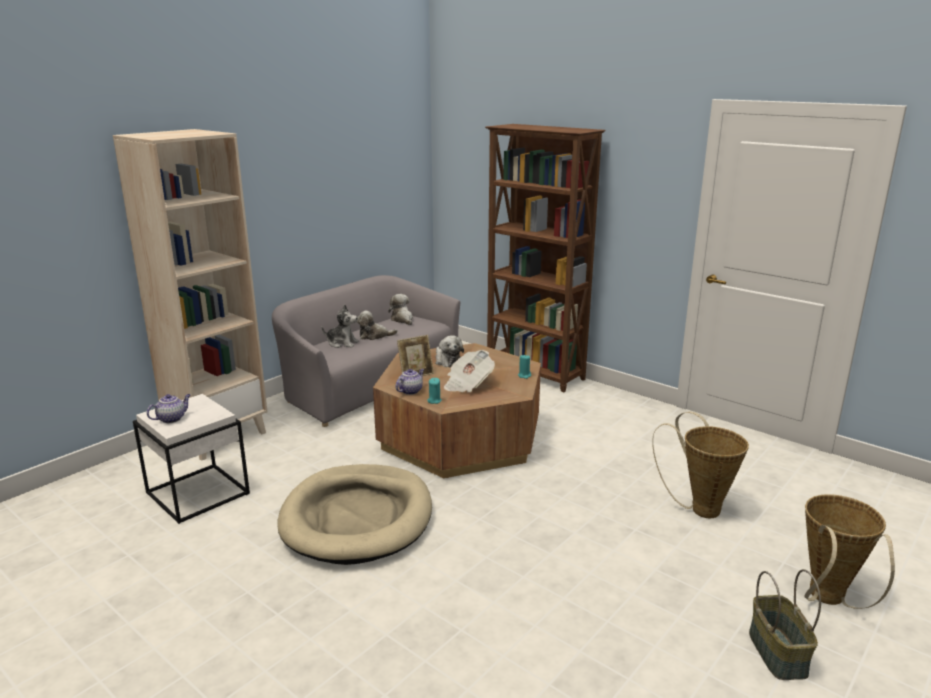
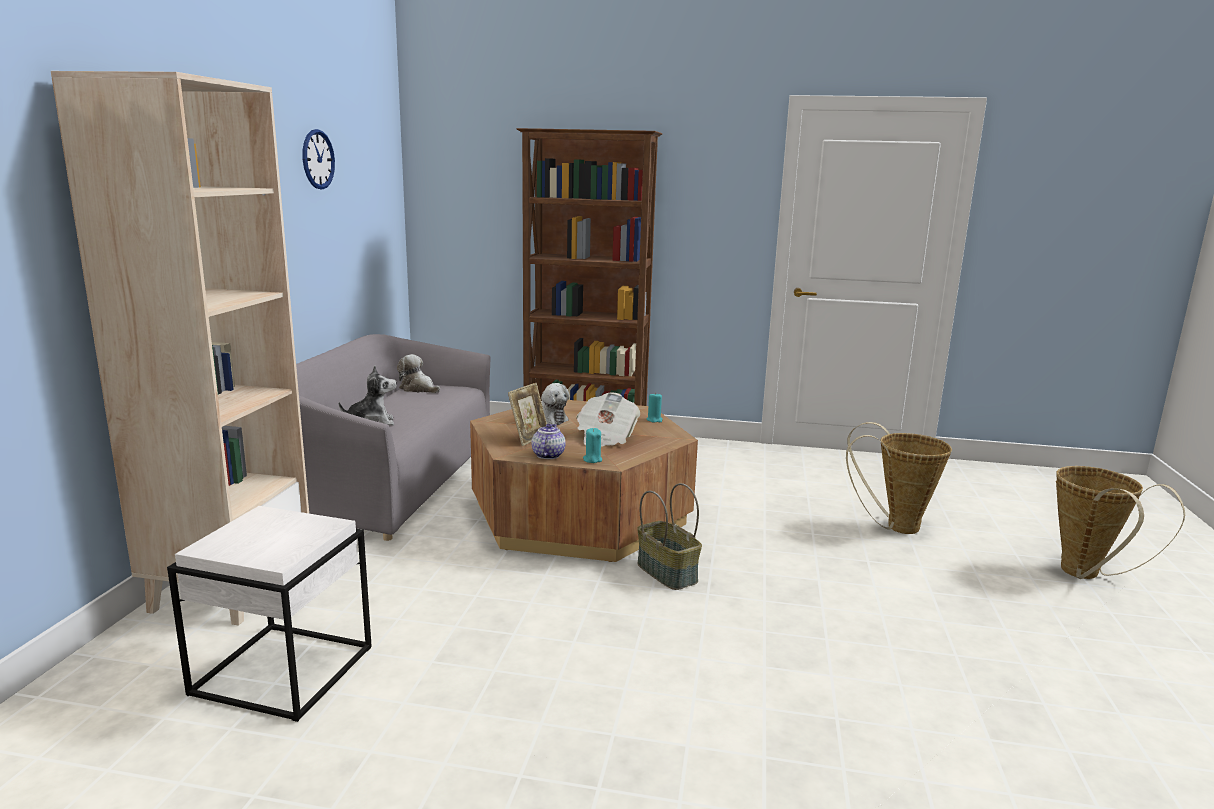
camera: 30 degrees left, 5 degrees down
(172, 418) = (253, 546): teapot -> none
(335, 154) = (318, 159): none -> wall clock
(357, 518) = (563, 634): beige dog bed -> none
(374, 336) = (405, 409): plush toy -> none
(778, 653) = (1114, 632): basket -> basket (668, 572)

